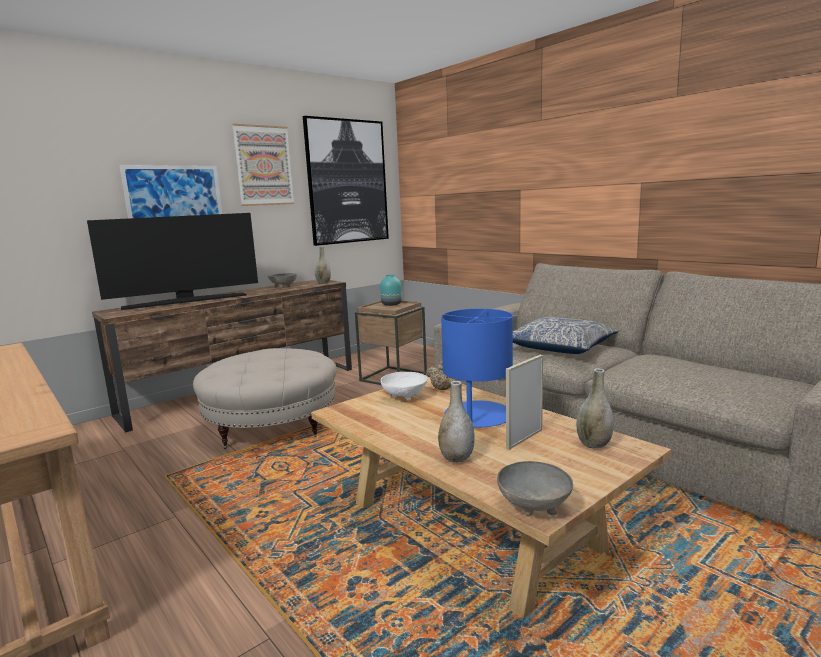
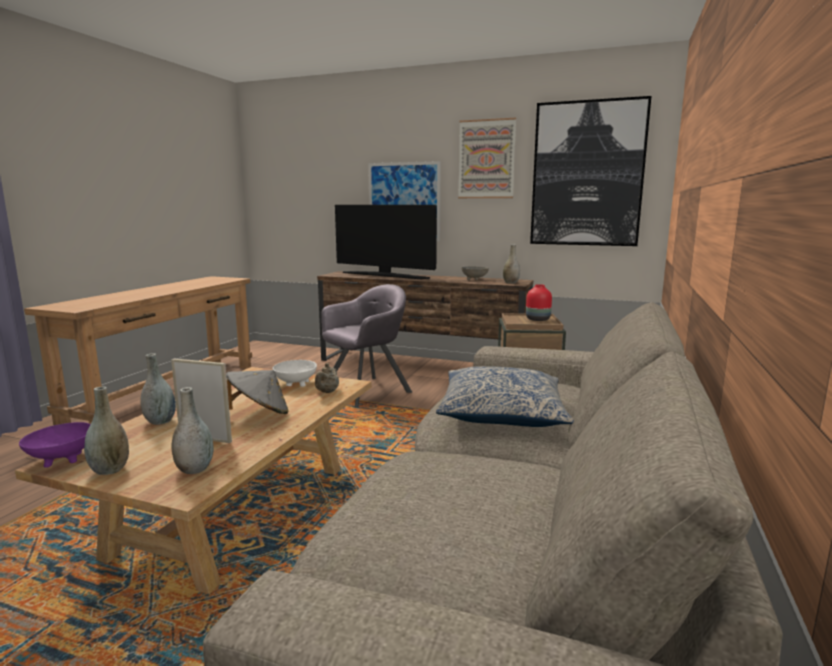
camera: 60 degrees right, 0 degrees up
(272, 425) = (367, 391): beige ottoman -> grey armchair
(391, 304) = (538, 319): turquoise vase -> red vase
(478, 416) = (258, 414): blue table lamp -> grey hat
(532, 507) = (63, 458): grey bowl -> purple bowl
(577, 480) = (110, 470): none -> grey vase

